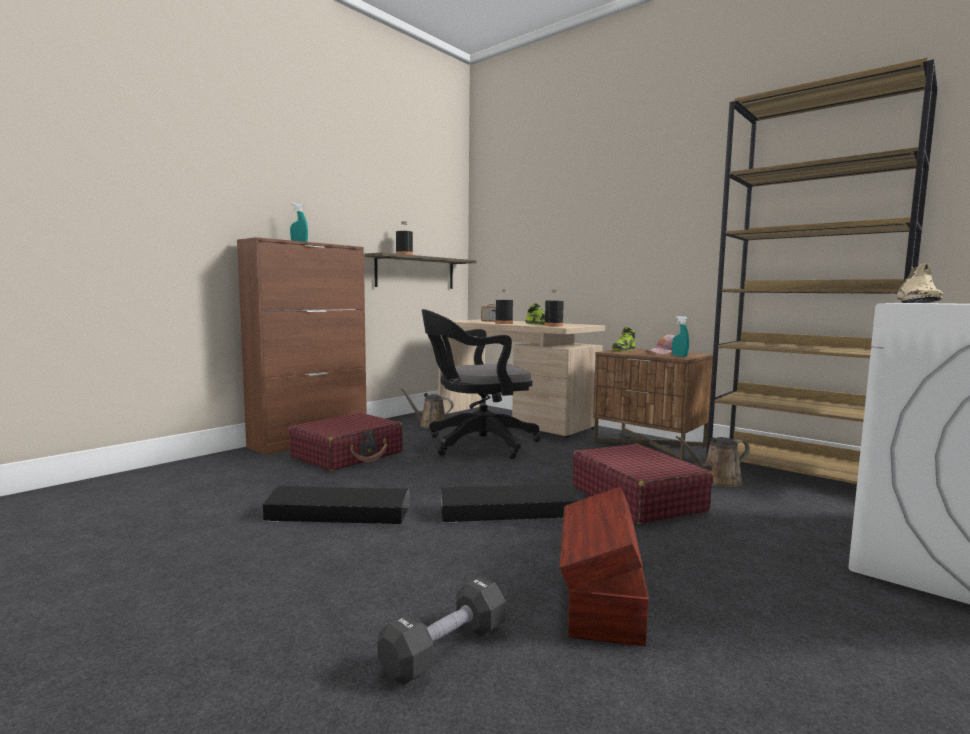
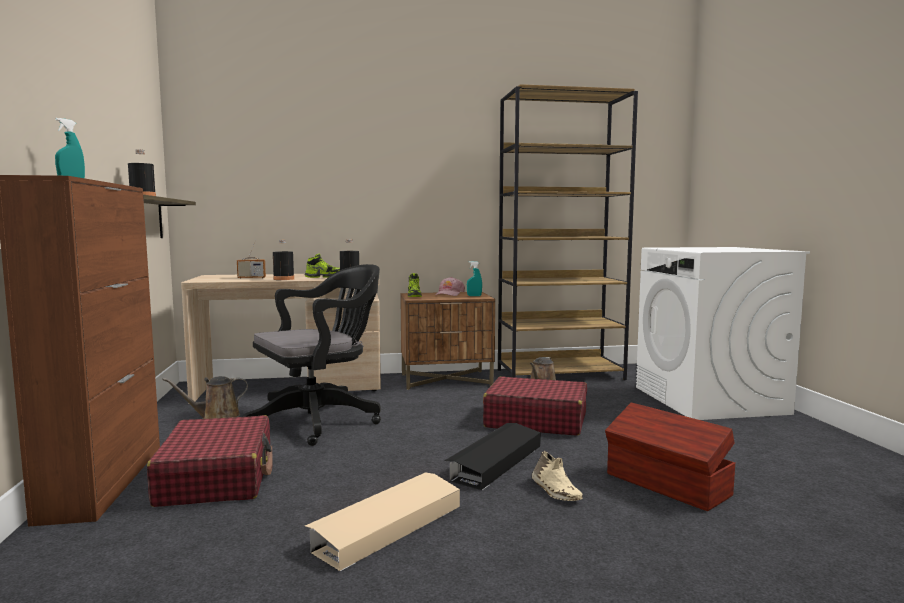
camera: 50 degrees left, 0 degrees up
(338, 514) = (387, 527): black storage box -> beige storage box
(445, 649) = (693, 554): black dumbbell -> none
(476, 444) = (320, 420): black office chair -> black office chair turned 150 degrees counterclockwise
(916, 302) = (676, 248): beige shoe -> beige shoe (555, 491)

